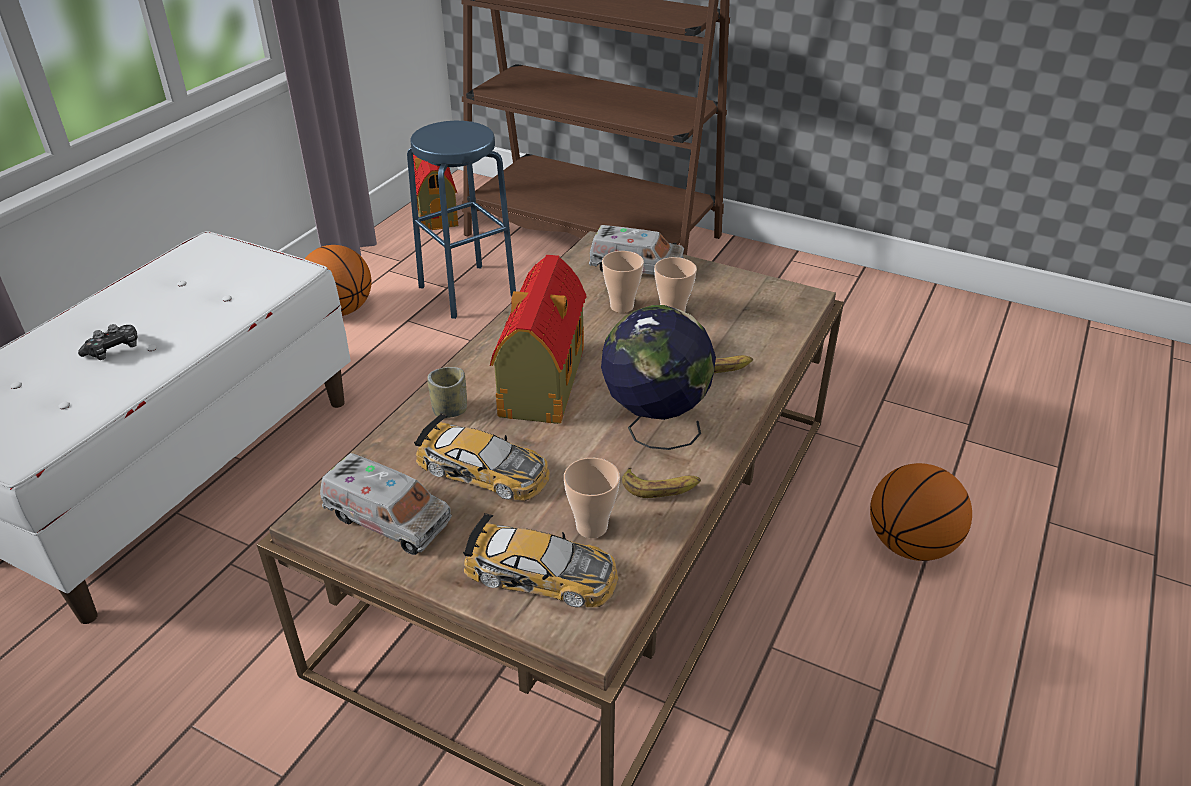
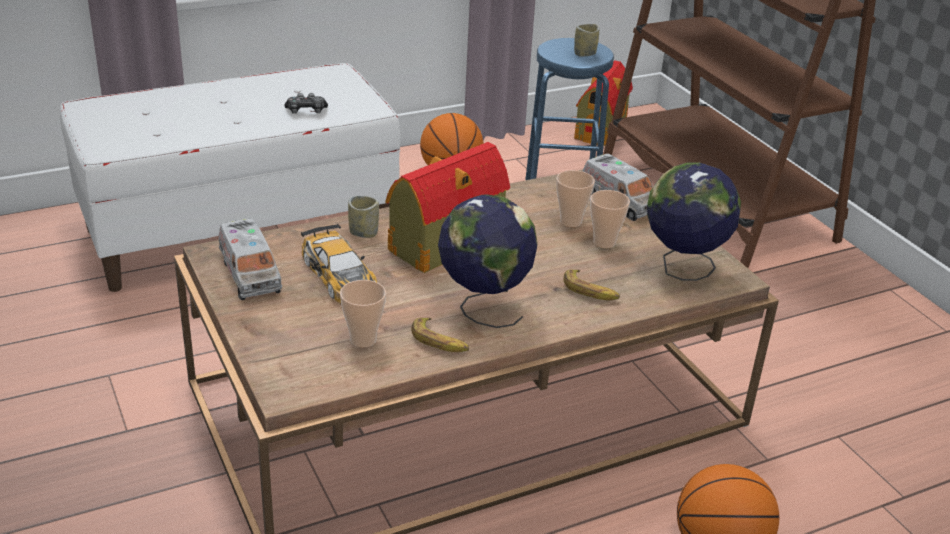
camera: 35 degrees right, 5 degrees down
(113, 350) = (213, 113): game controller -> game controller (306, 111)
(463, 135) = (584, 54): none -> cup
(542, 573) = (299, 348): toy car -> none
(759, 308) = (682, 268): none -> globe

